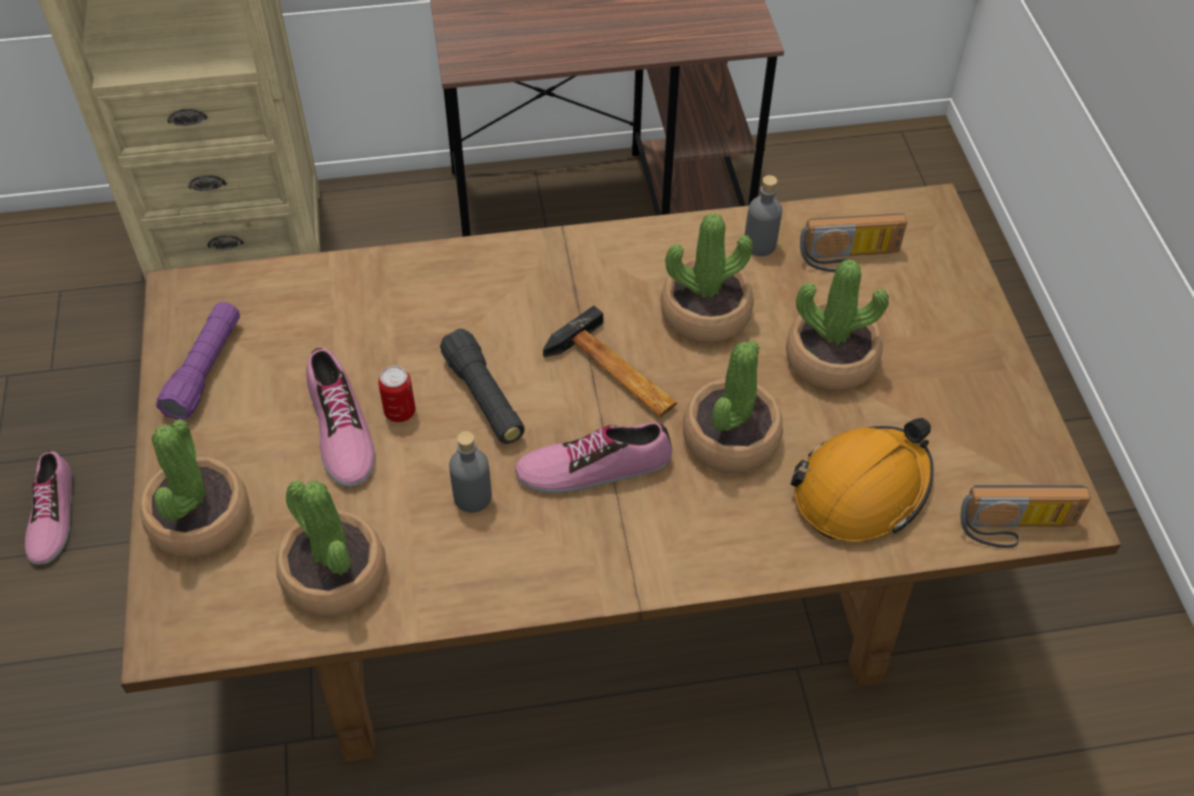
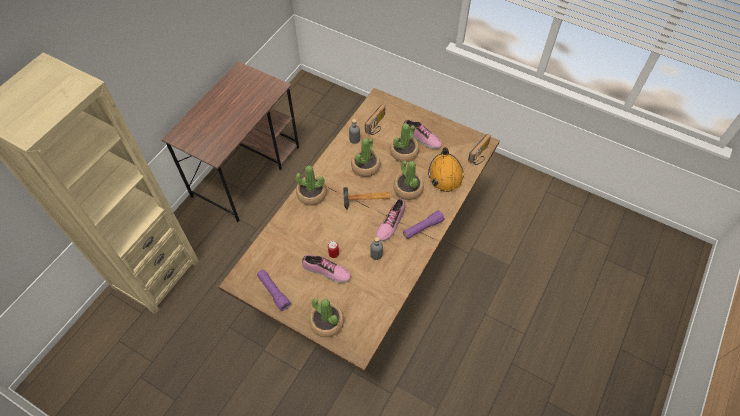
camera: 50 degrees left, 5 degrees up
(51, 515) = (214, 393): shoe -> shoe (421, 138)
(334, 575) = (373, 300): potted plant -> potted plant (311, 194)
(484, 398) = (347, 232): black flashlight -> none
(645, 545) = (423, 228): none -> purple flashlight

